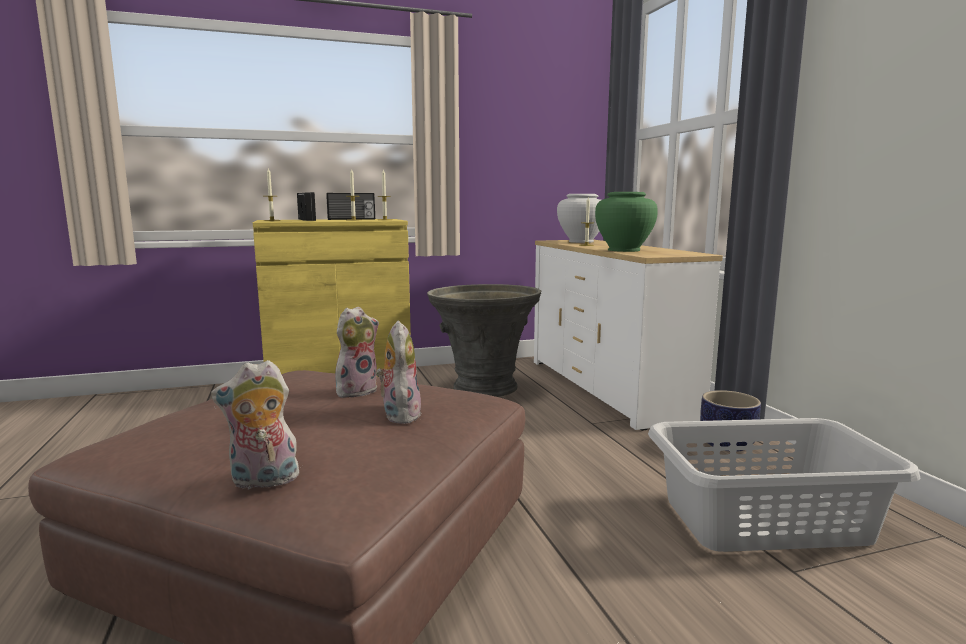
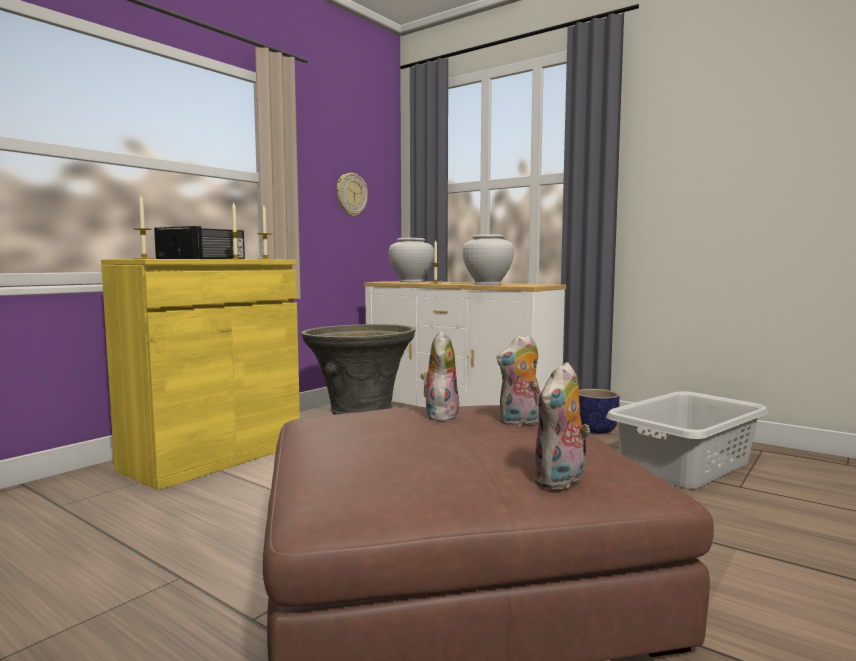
camera: 35 degrees left, 5 degrees down
(399, 415) = (520, 423): plush toy -> plush toy turned 75 degrees counterclockwise
(535, 148) = (351, 194): none -> wall clock
(624, 250) = (487, 284): green vase -> white vase

